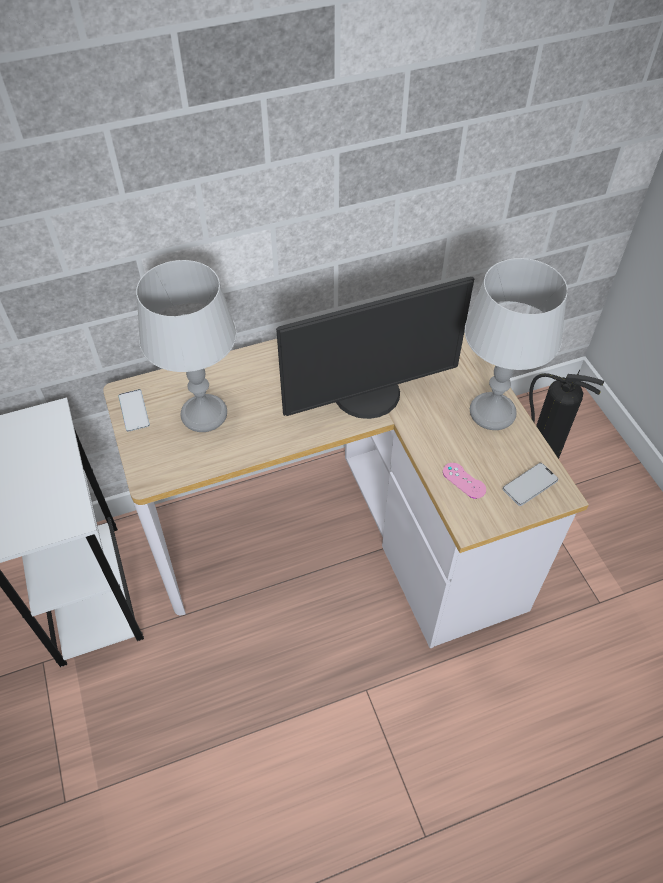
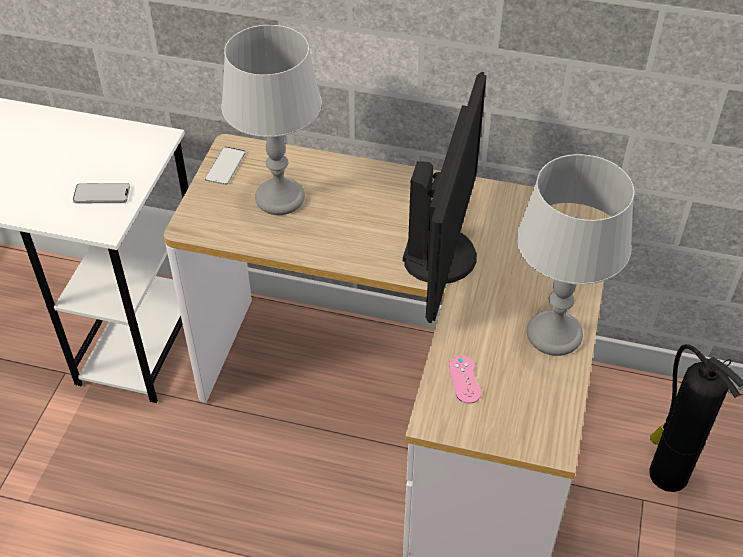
camera: 35 degrees right, 5 degrees down
(368, 395) = (443, 256): monitor -> monitor turned 90 degrees counterclockwise
(530, 485) = (529, 420): phone -> phone (102, 194)

